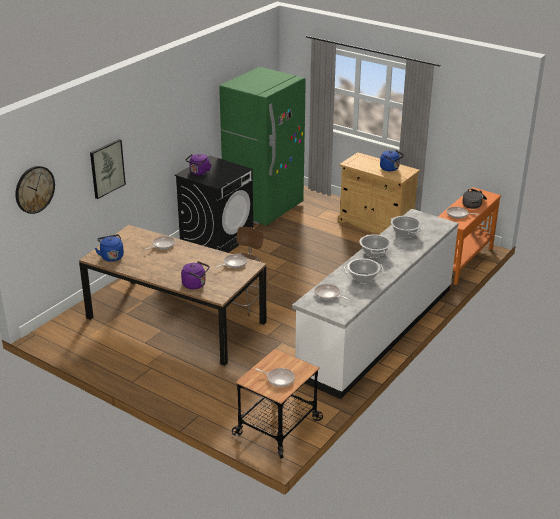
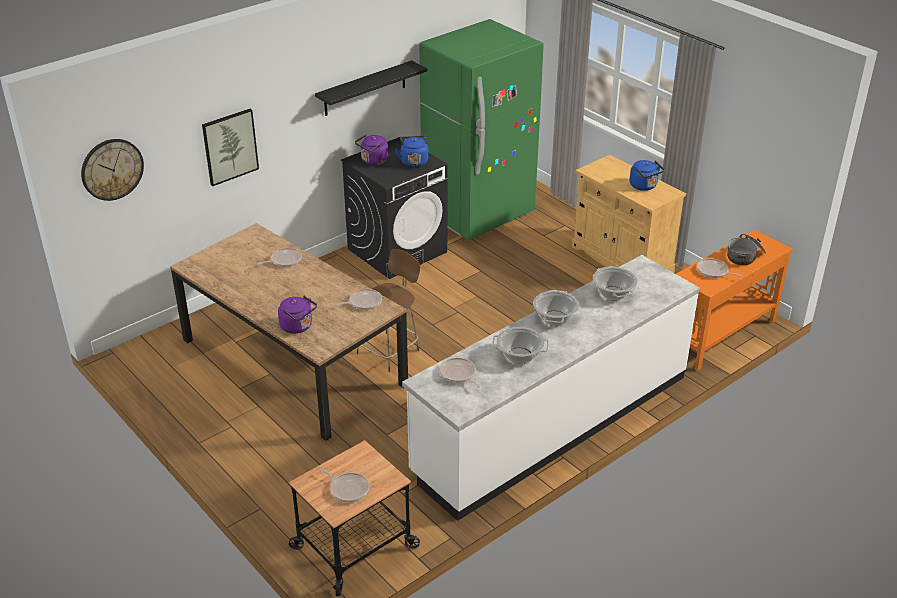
camera: 15 degrees right, 5 degrees up
(111, 256) = (212, 267): blue kettle -> blue kettle (414, 161)
(187, 121) = (365, 88): none -> black shelf

